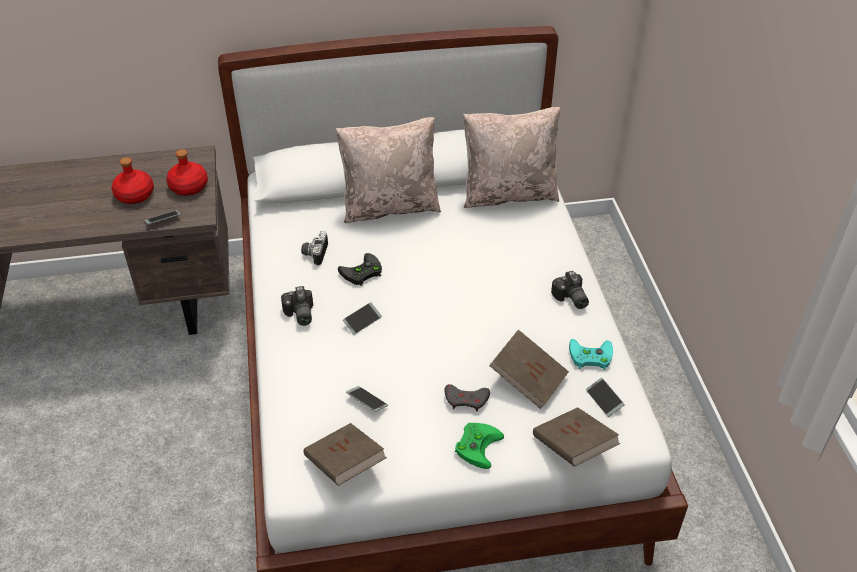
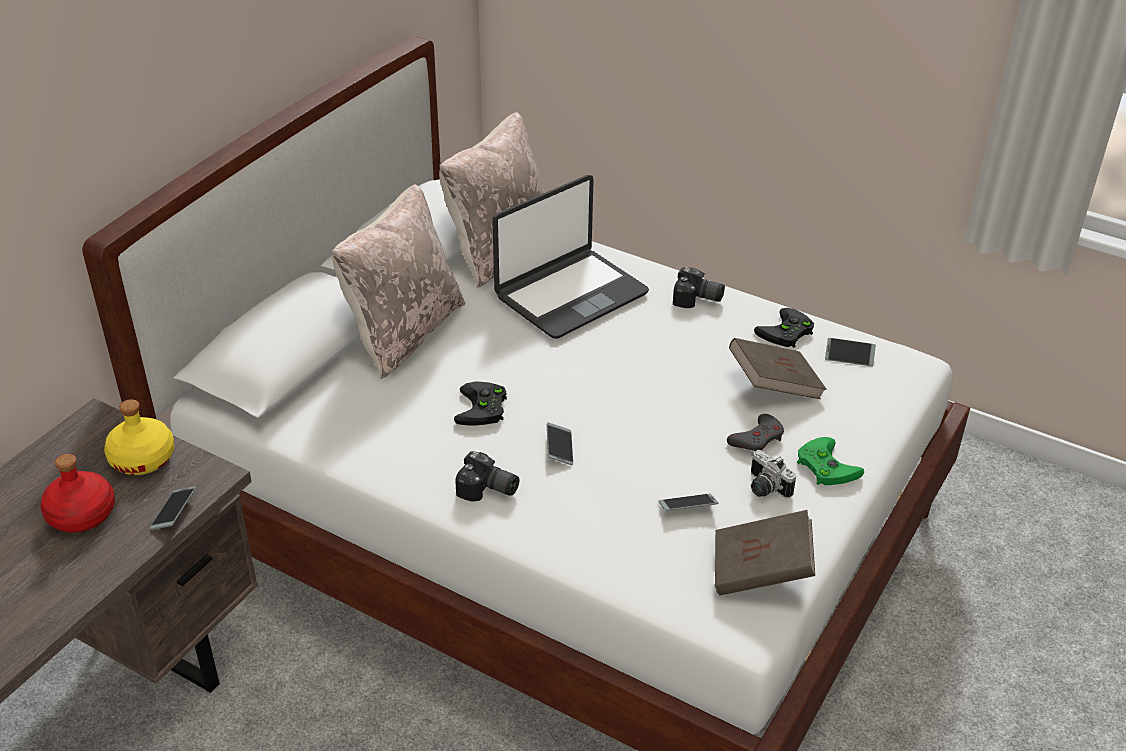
camera: 50 degrees left, 5 degrees down
(189, 187) = (143, 458): red bottle -> yellow bottle
(314, 253) = (401, 427): camera -> camera (764, 488)
(504, 245) = (570, 294): none -> laptop
(573, 448) = (889, 407): brown book -> none
(589, 357) = (786, 333): turquoise game controller -> black game controller

